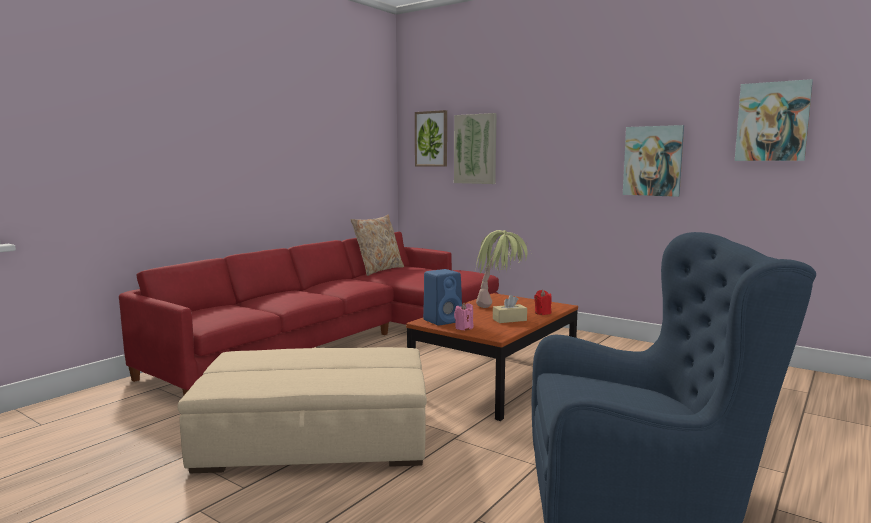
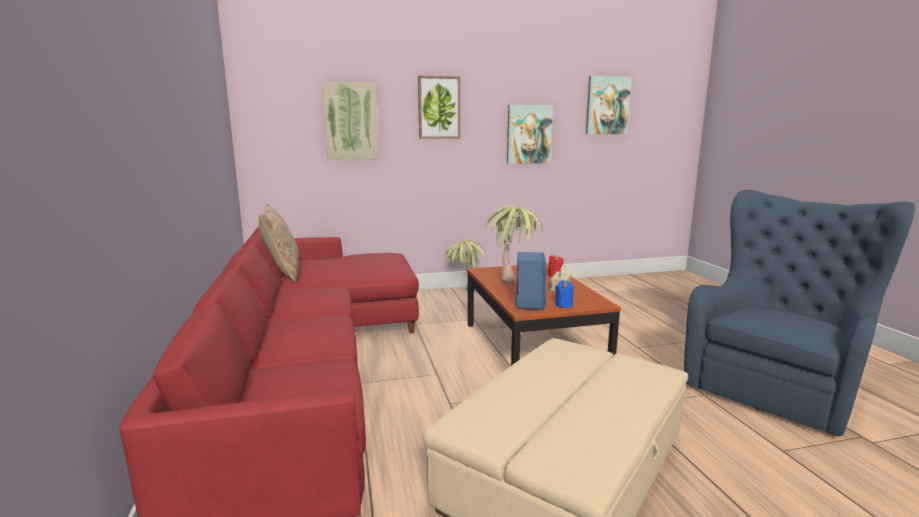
camera: 50 degrees left, 5 degrees up
(431, 139) = (287, 108): picture -> picture (439, 108)
(464, 328) = (564, 305): pink candle -> blue candle
(551, 333) = (464, 295): none -> potted plant

